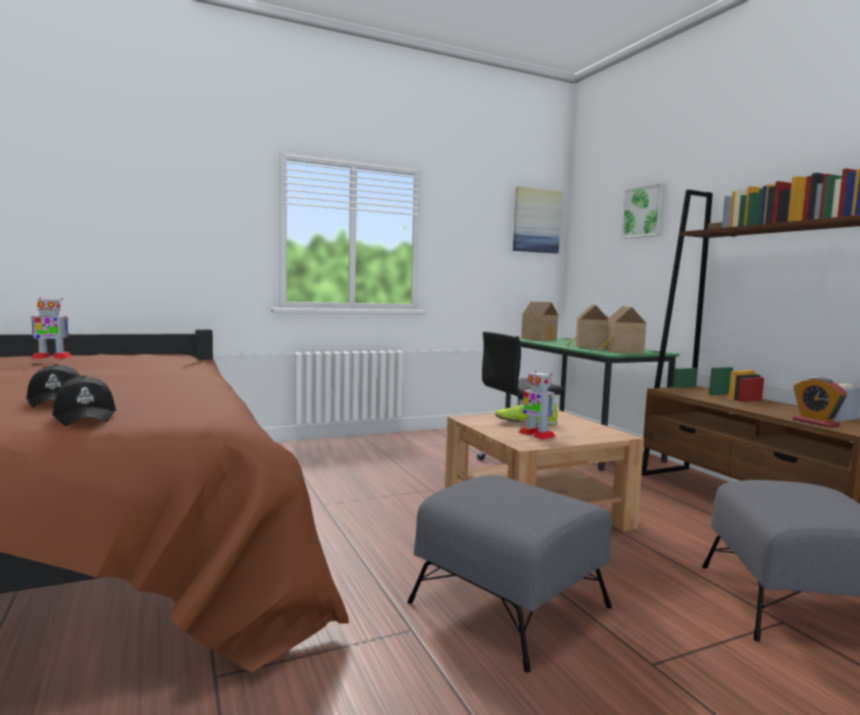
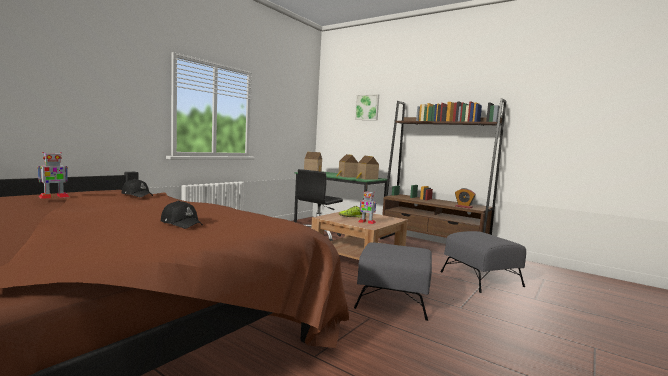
camera: 30 degrees left, 0 degrees up
(86, 416) = (233, 230): black cap -> black cap (137, 195)
(536, 221) = (305, 106): picture -> none

